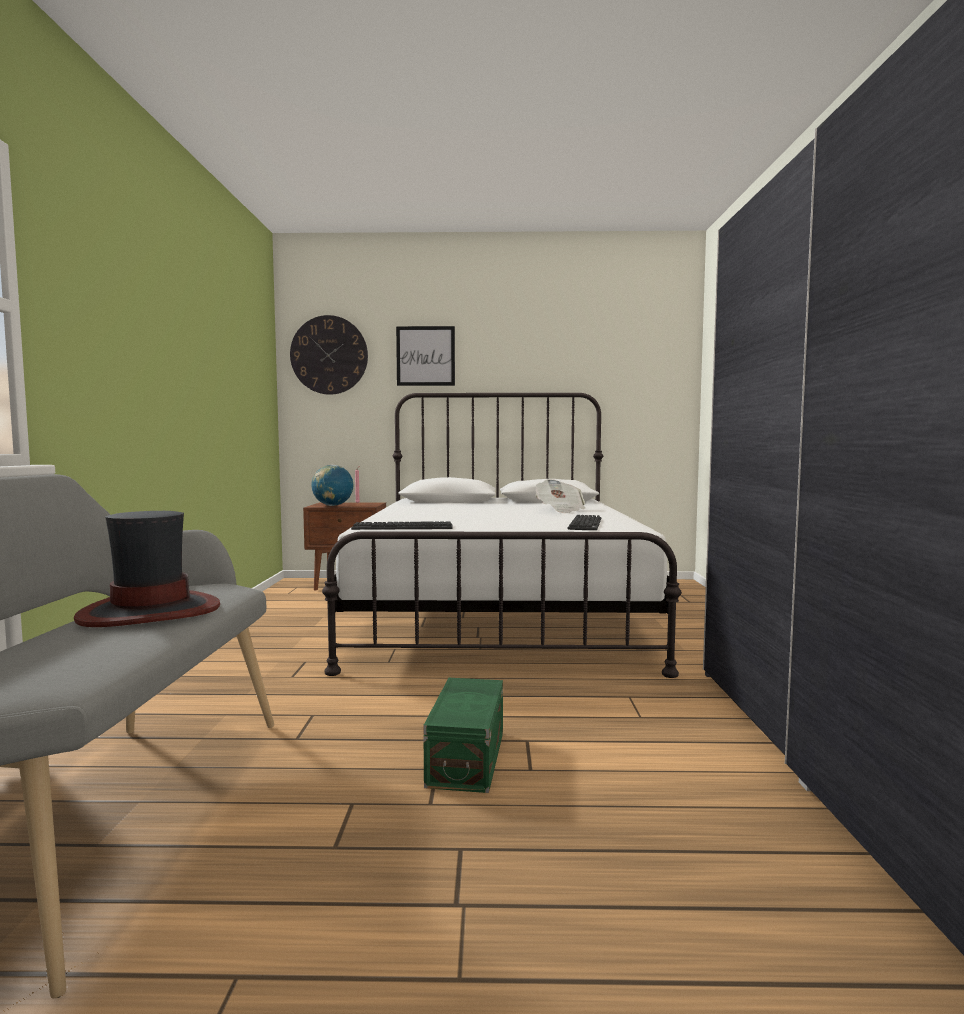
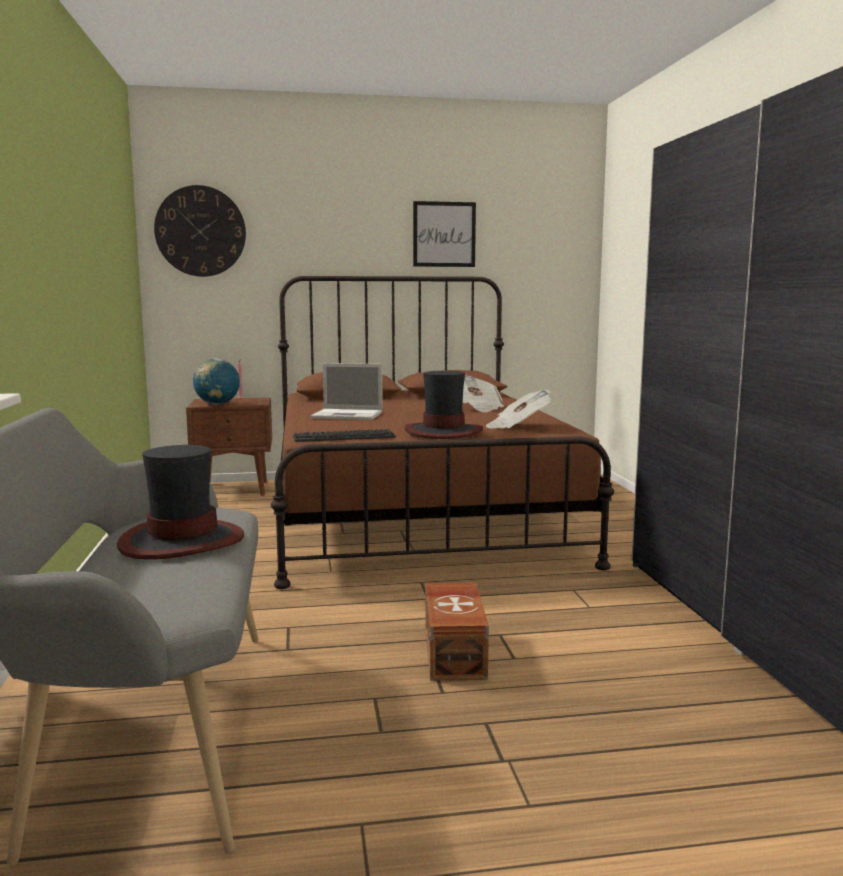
camera: 10 degrees left, 5 degrees up
(425, 356) = (312, 234): picture -> picture (444, 234)
(430, 512) = (349, 415): none -> laptop
(469, 757) = (456, 653): green storage box -> brown storage box
(498, 615) = (415, 516): white bed -> brown bed
(503, 525) = (443, 432): none -> hat
(585, 524) = (518, 427): keyboard -> newspaper

